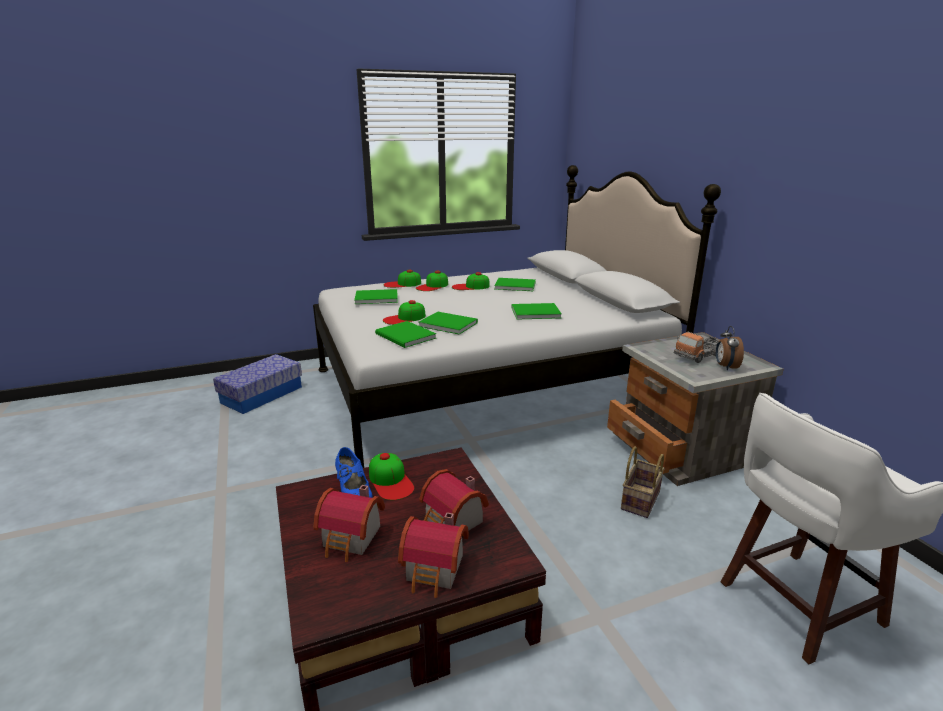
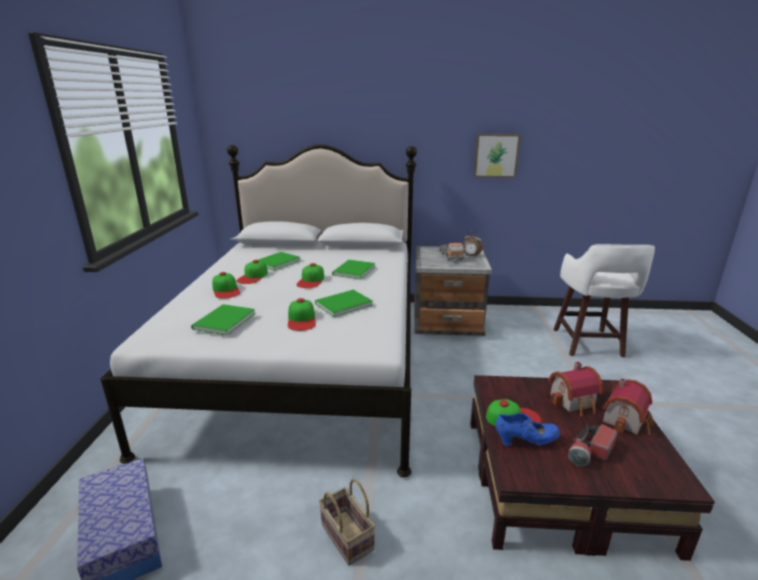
camera: 65 degrees left, 0 degrees up
(351, 539) = (590, 452): toy house -> flashlight
(402, 284) = (192, 301): cap -> cap (311, 280)
(405, 337) = (355, 327): green book -> none
(639, 499) = (492, 351): basket -> basket (345, 536)
(839, 216) = (496, 155): none -> picture

